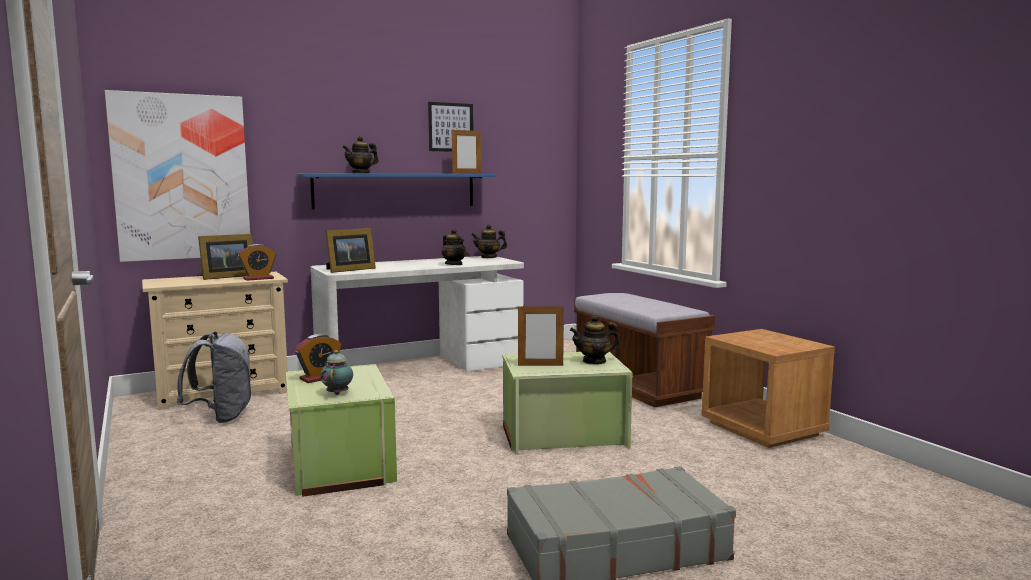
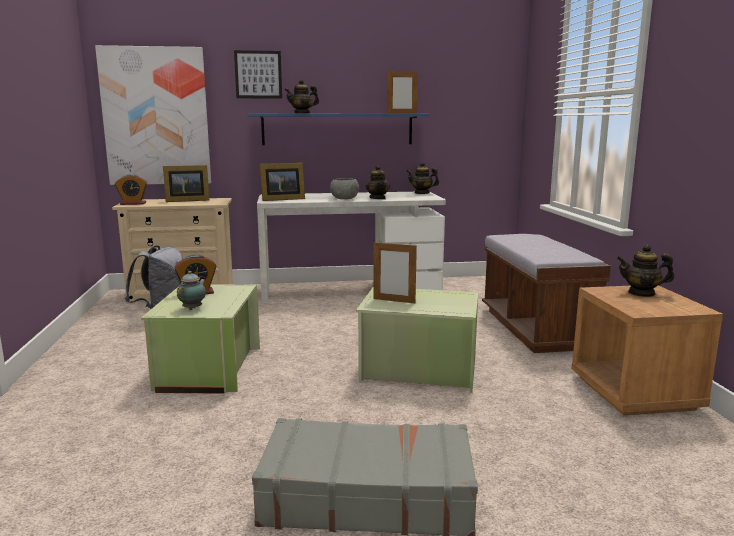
camera: 20 degrees right, 5 degrees up
(258, 278) = (205, 203): alarm clock -> alarm clock (133, 203)
(420, 266) = (345, 199): none -> grey bowl
(450, 127) = (391, 69): picture -> picture (258, 74)
(594, 361) = (451, 302): teapot -> teapot (641, 293)

